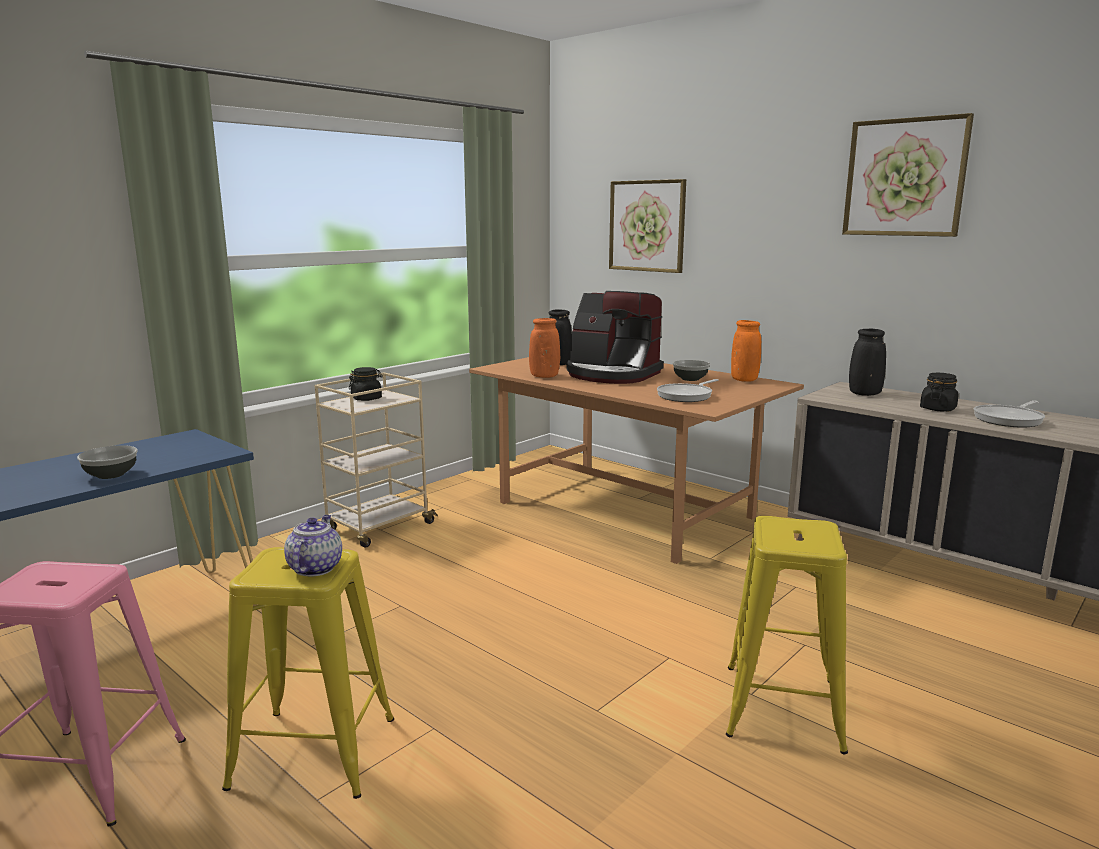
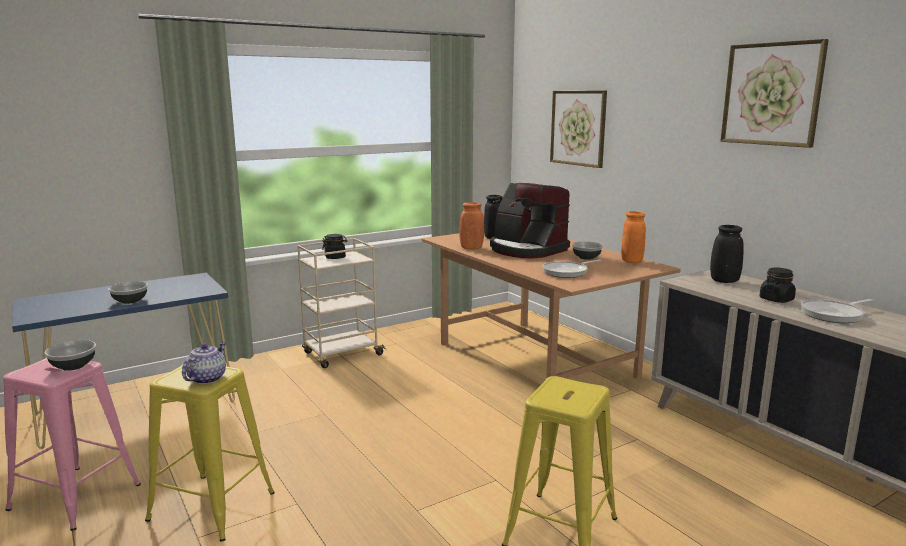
camera: 15 degrees right, 0 degrees up
(84, 574) = (73, 366): none -> bowl

